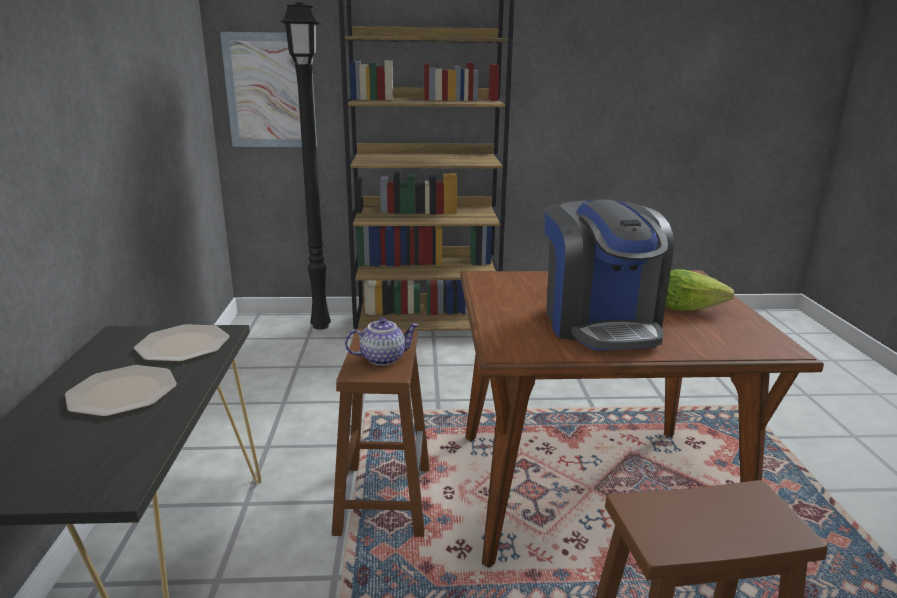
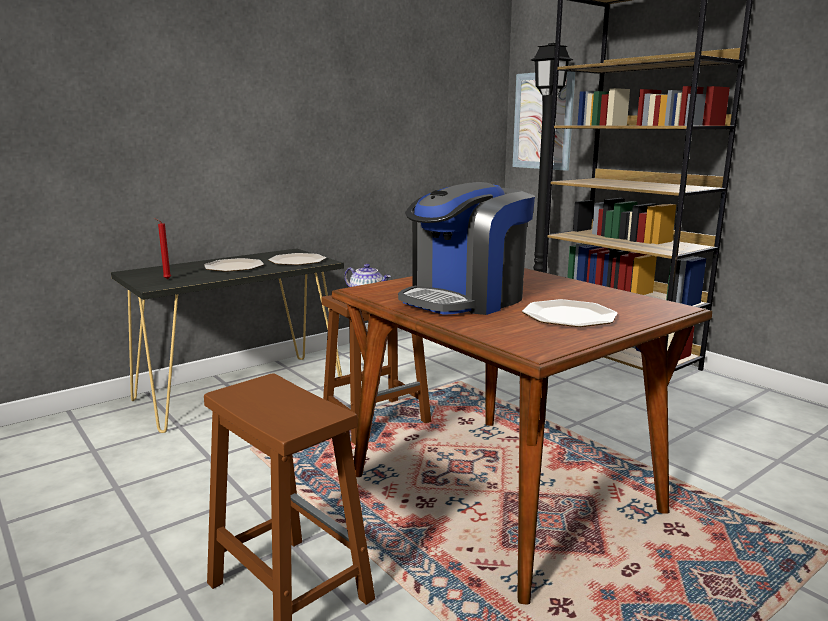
camera: 55 degrees right, 5 degrees down
(85, 467) = (166, 279): none -> red candle
(688, 308) = (569, 315): lettuce -> plate

